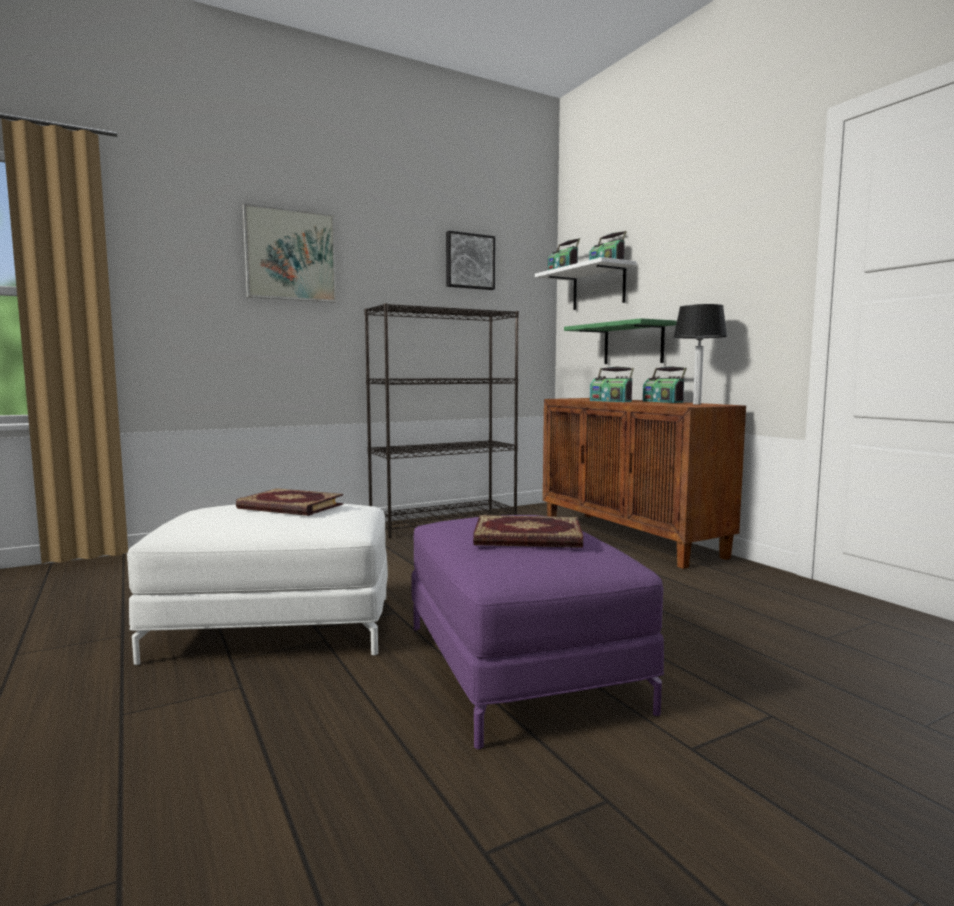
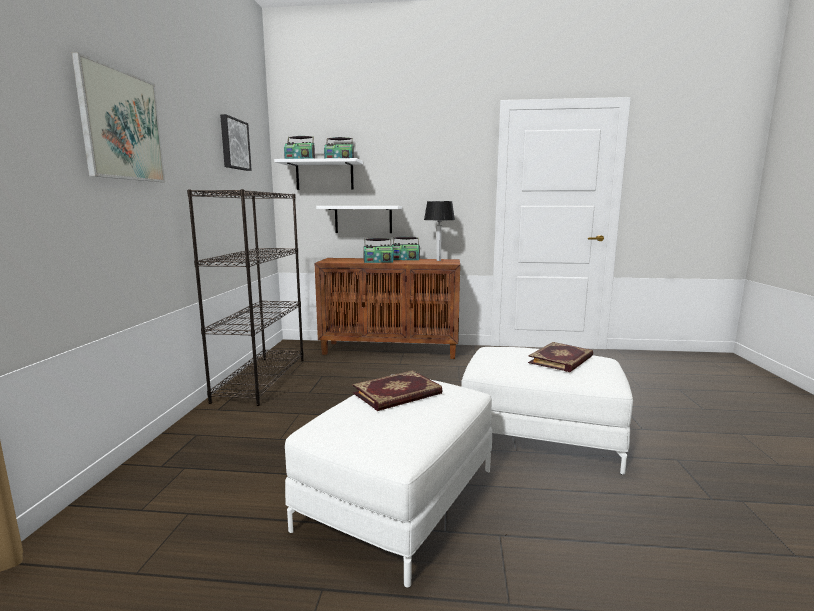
camera: 55 degrees left, 5 degrees up
(521, 665) = (540, 434): purple ottoman -> white ottoman
(633, 344) = (363, 219): green shelf -> white shelf

